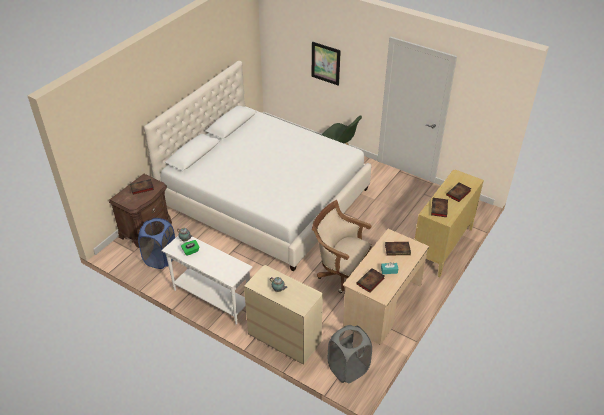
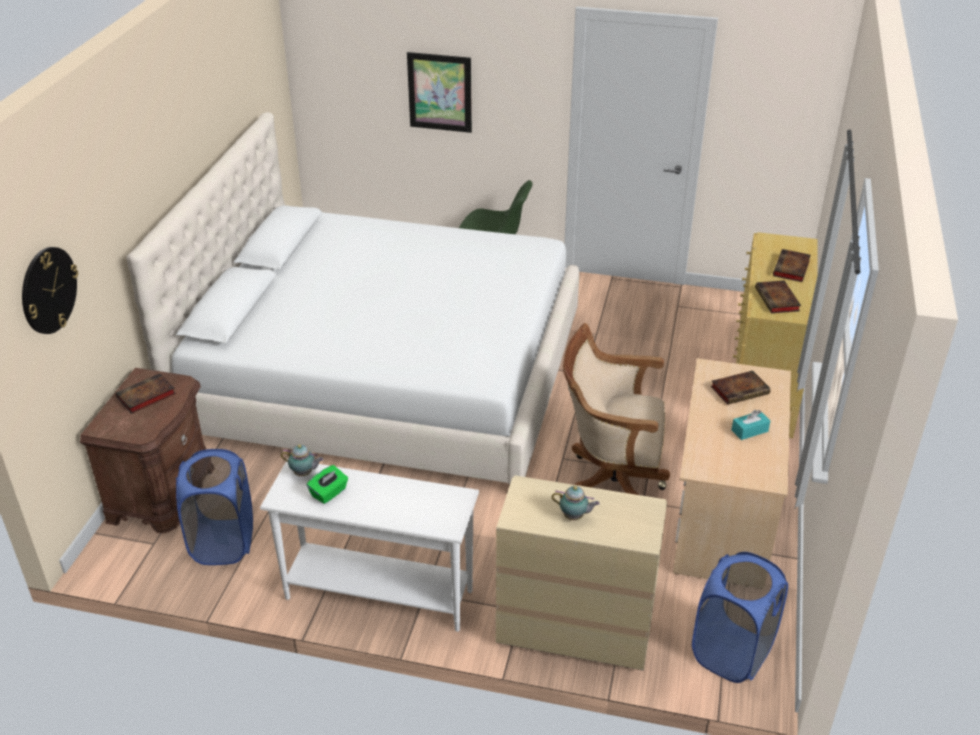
camera: 20 degrees left, 5 degrees down
(100, 139) = (48, 290): none -> wall clock
(348, 369) = (732, 653): grey laundry basket -> blue laundry basket
(370, 282) = (729, 459): book -> none

